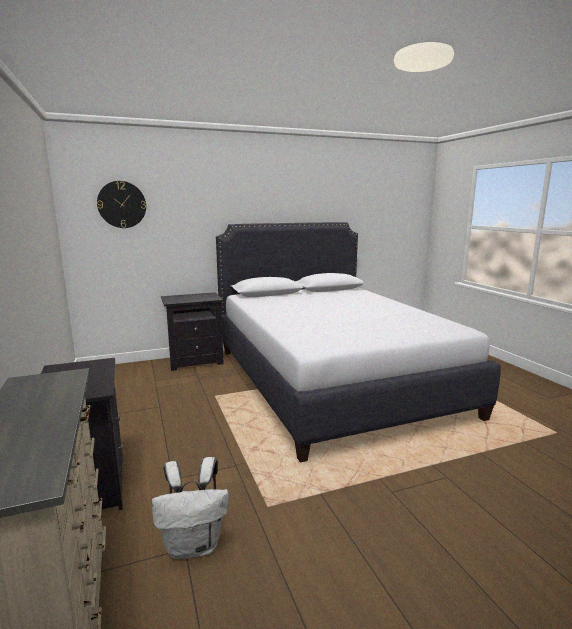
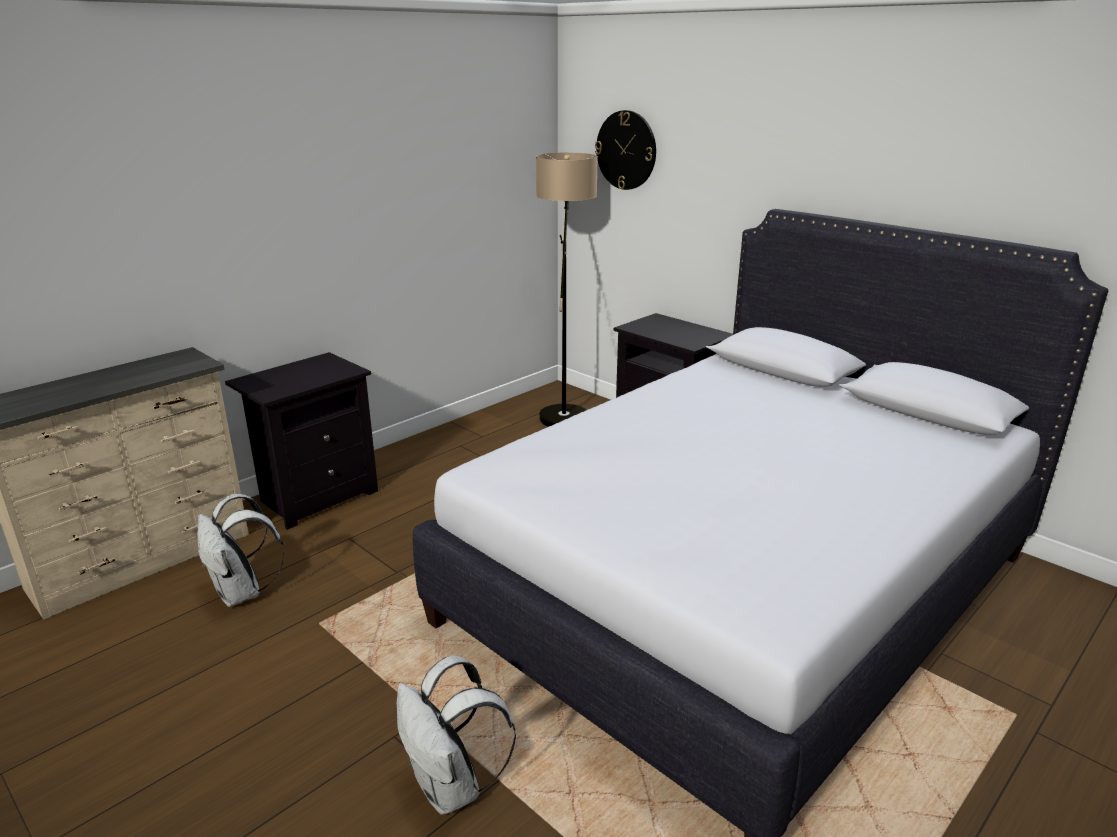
camera: 65 degrees right, 10 degrees up
(120, 375) = (565, 410): none -> floor lamp
(435, 479) = (452, 788): none -> white backpack

